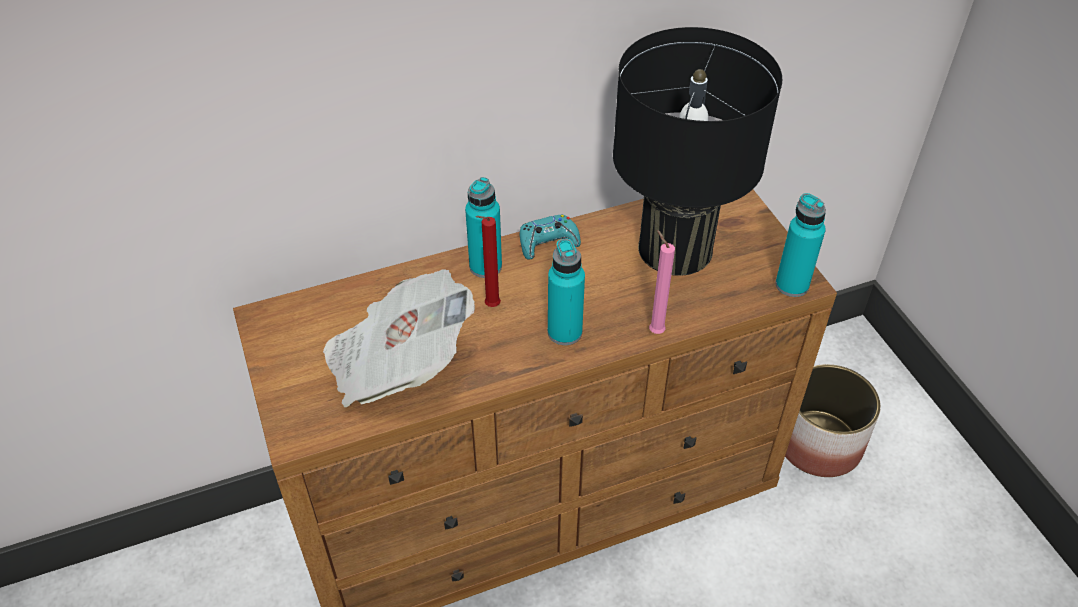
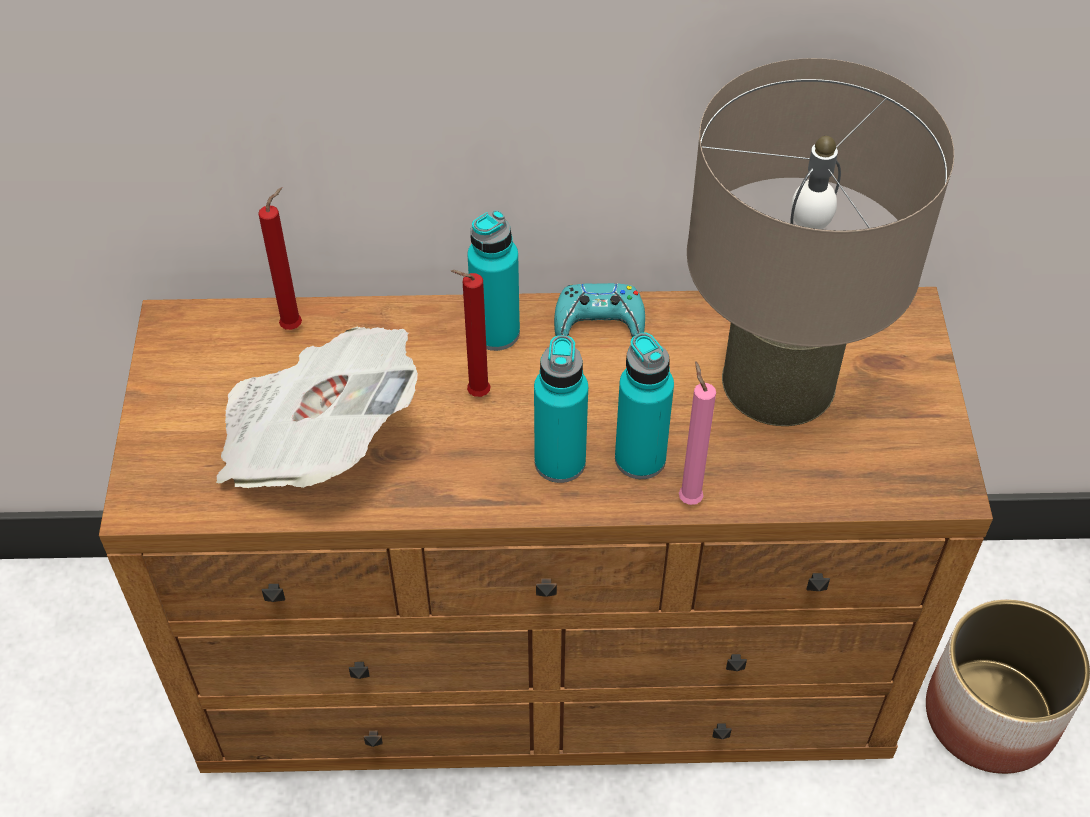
camera: 20 degrees right, 5 degrees up
(349, 296) = (295, 325): none -> red candle
(675, 249) = (779, 381): black table lamp -> beige table lamp
(792, 285) = (928, 486): turquoise bottle -> turquoise bottle (640, 459)

